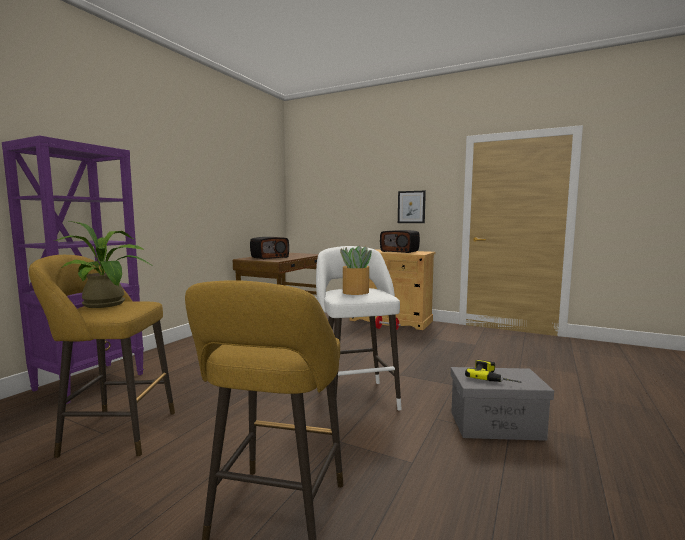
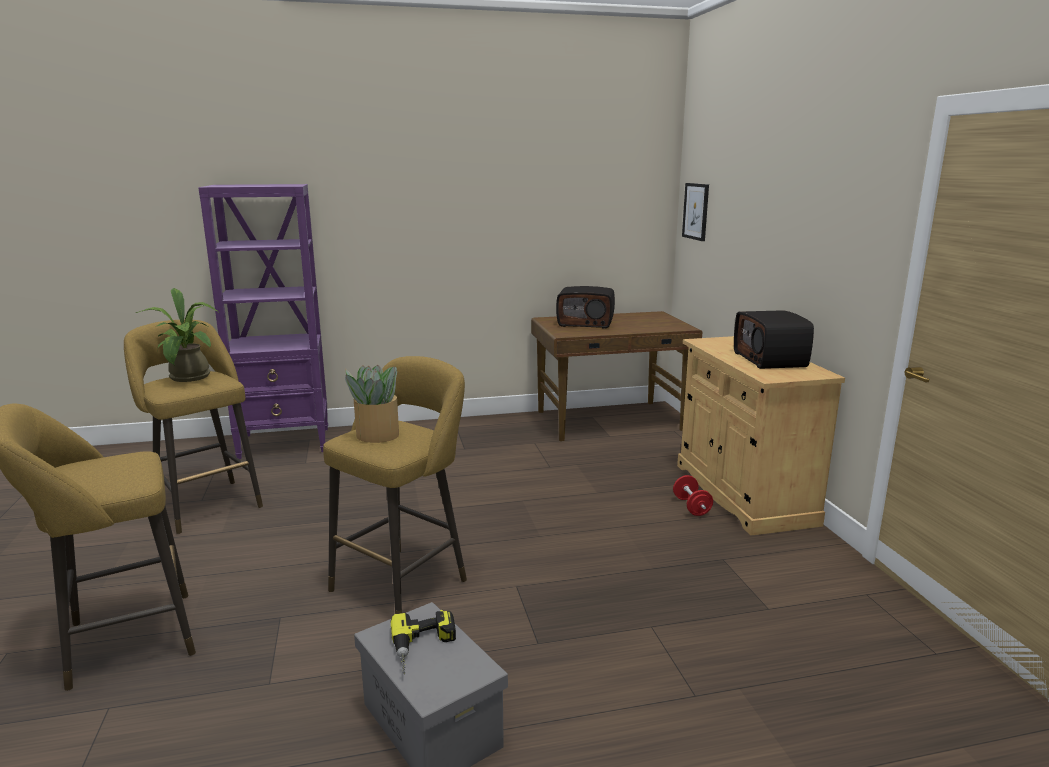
camera: 50 degrees right, 10 degrees up
(356, 396) = (404, 581): white stool -> yellow stool
(411, 207) = (823, 264): picture -> picture (696, 211)

